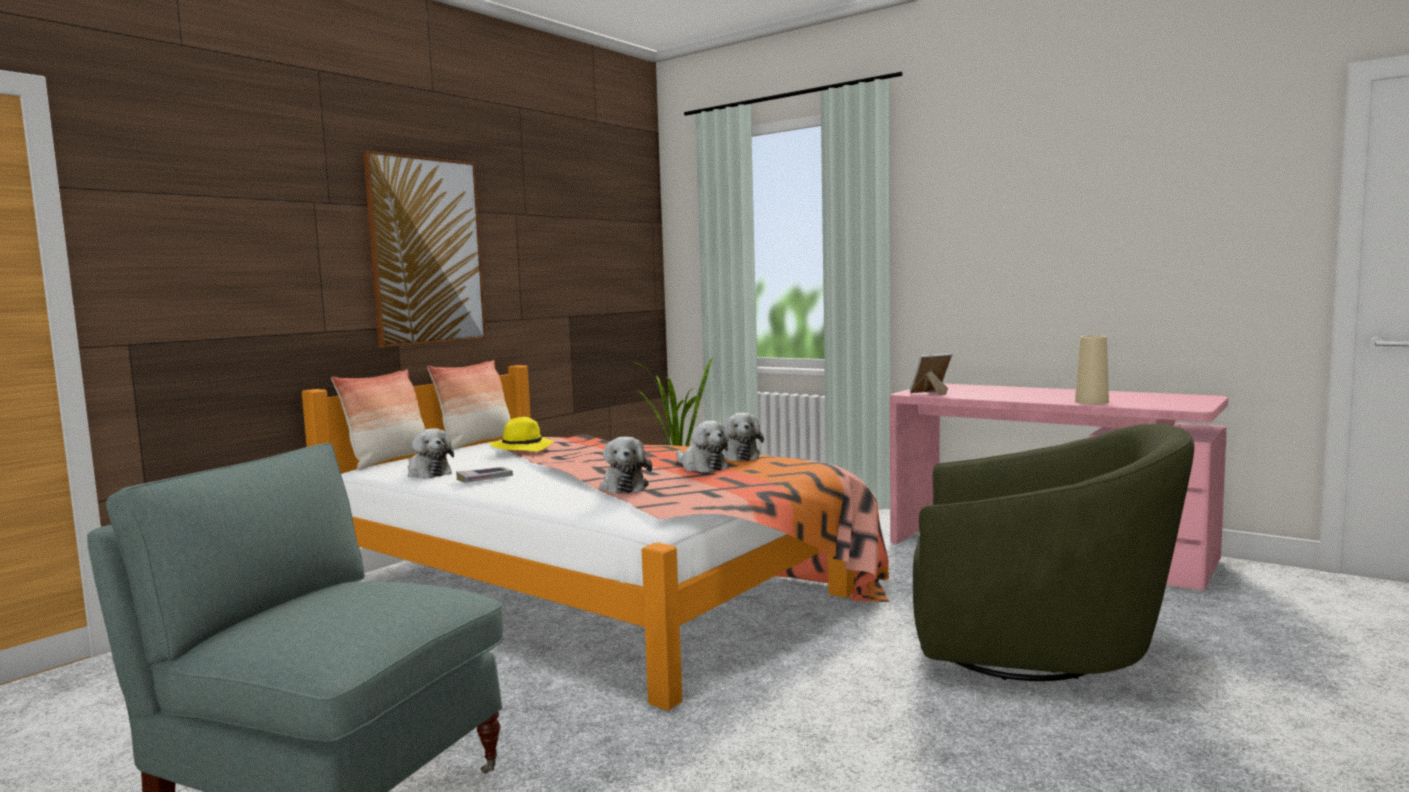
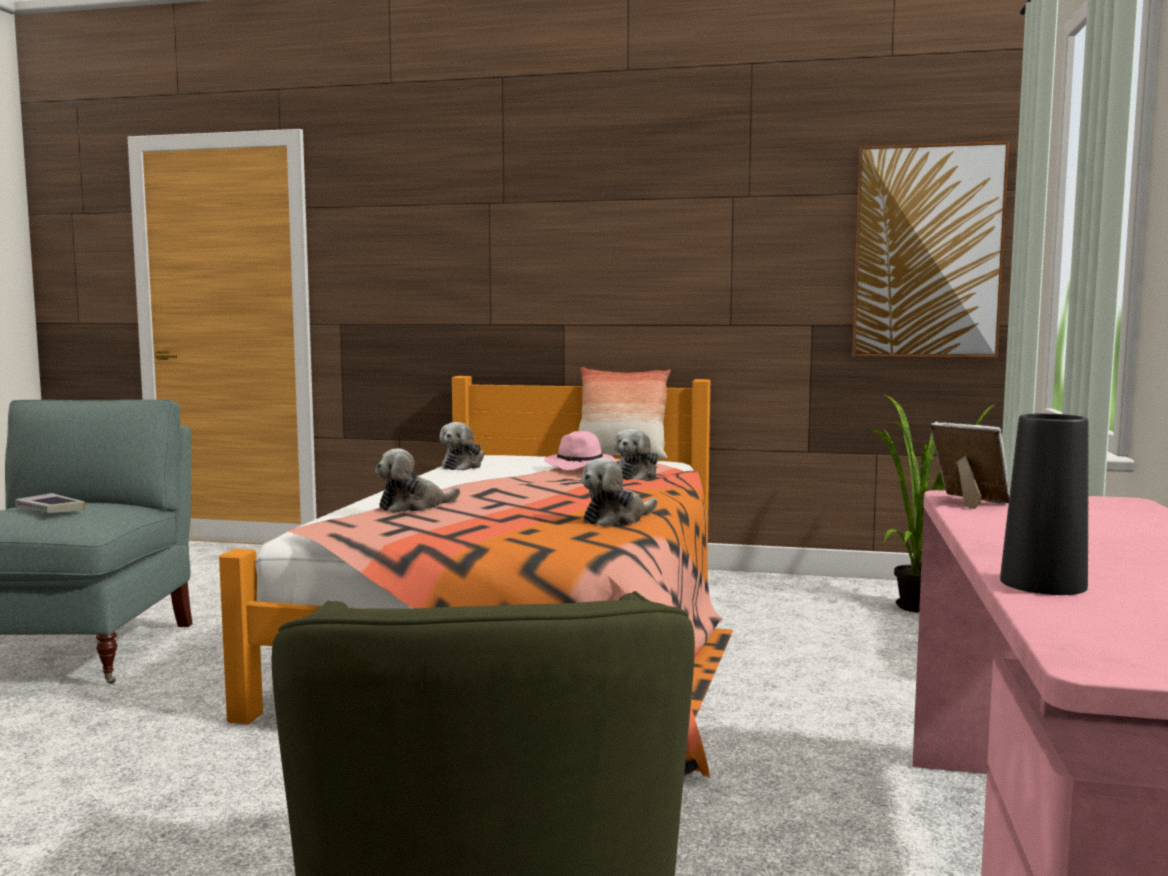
camera: 65 degrees right, 0 degrees up
(389, 460) = (516, 454): pillow -> none
(426, 251) = (601, 246): picture -> picture (927, 252)
(484, 479) = (447, 478): book -> book (50, 509)
(523, 448) = (581, 465): yellow hat -> pink hat
(702, 467) = (535, 515): plush toy -> plush toy (637, 476)
(1091, 402) = (1043, 584): beige vase -> black vase

